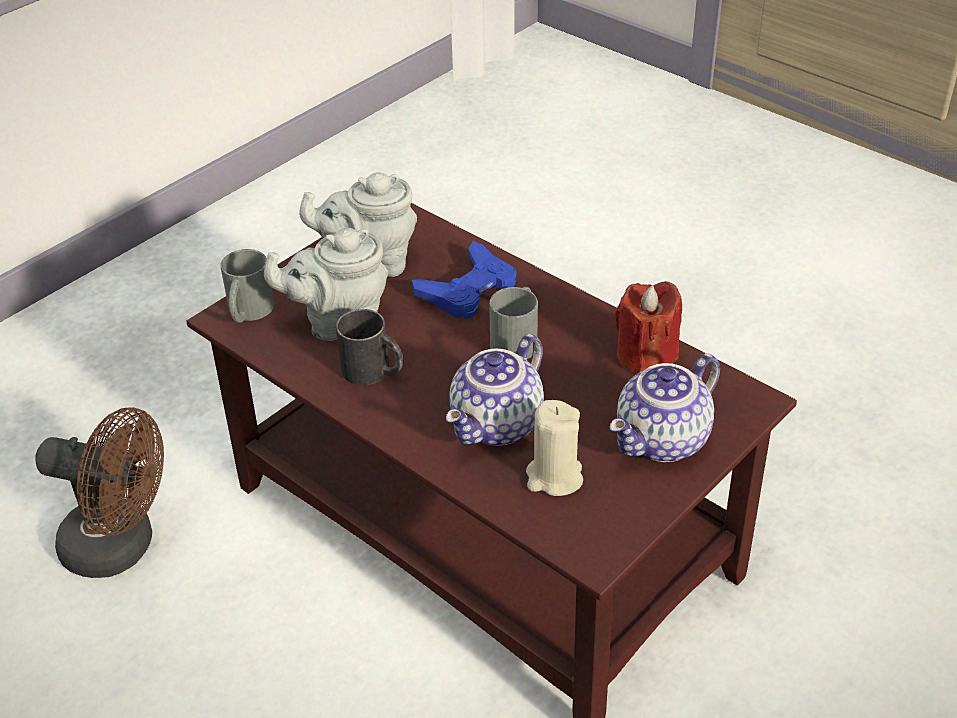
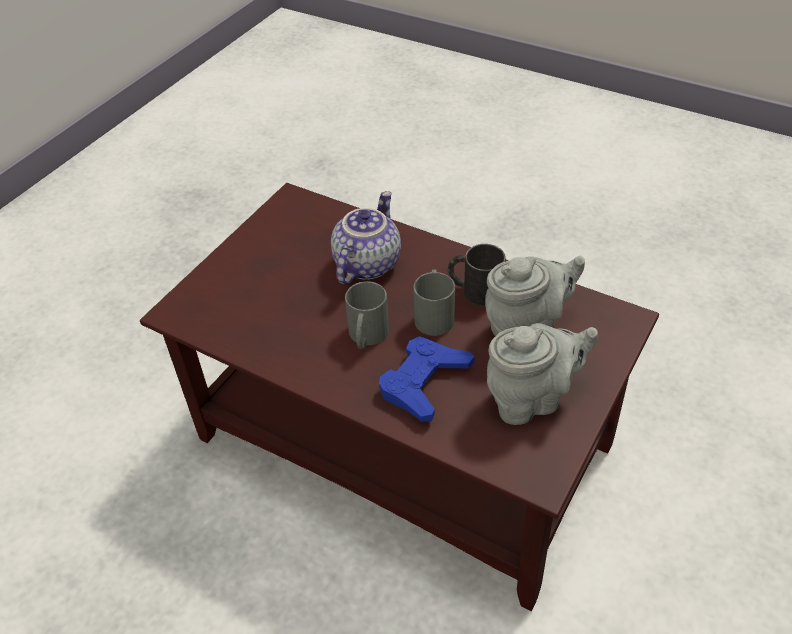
camera: 170 degrees right, 5 degrees up
(122, 546) = (668, 383): brown fan -> none
(248, 312) = (611, 326): grey mug -> grey mug (434, 314)
(554, 477) = (321, 236): beige candle -> none
(646, 356) = (256, 338): red candle -> none
(663, 442) = (245, 270): teapot -> none

